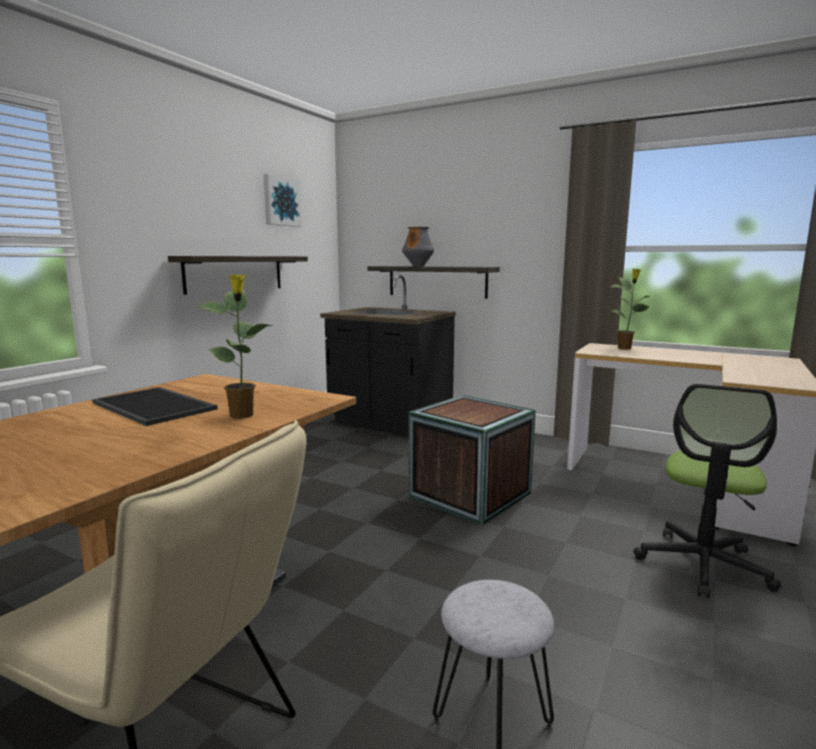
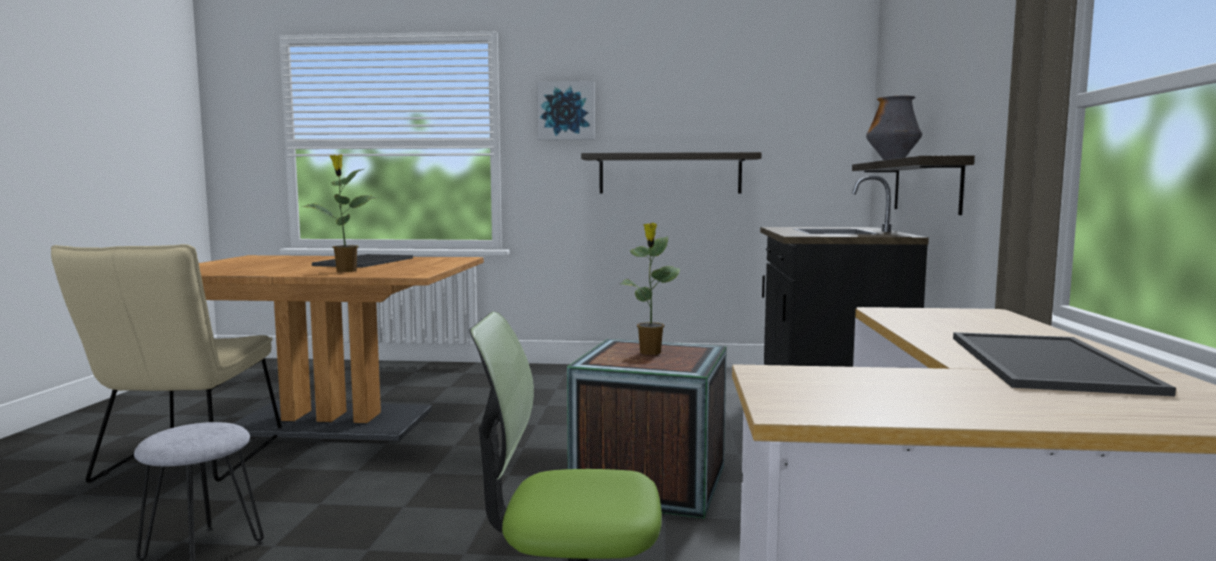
camera: 65 degrees right, 5 degrees down
(281, 201) = (754, 85): picture -> picture (566, 111)
(625, 348) = (997, 322): potted plant -> potted plant (650, 352)
(711, 357) = (1051, 363): none -> tray

